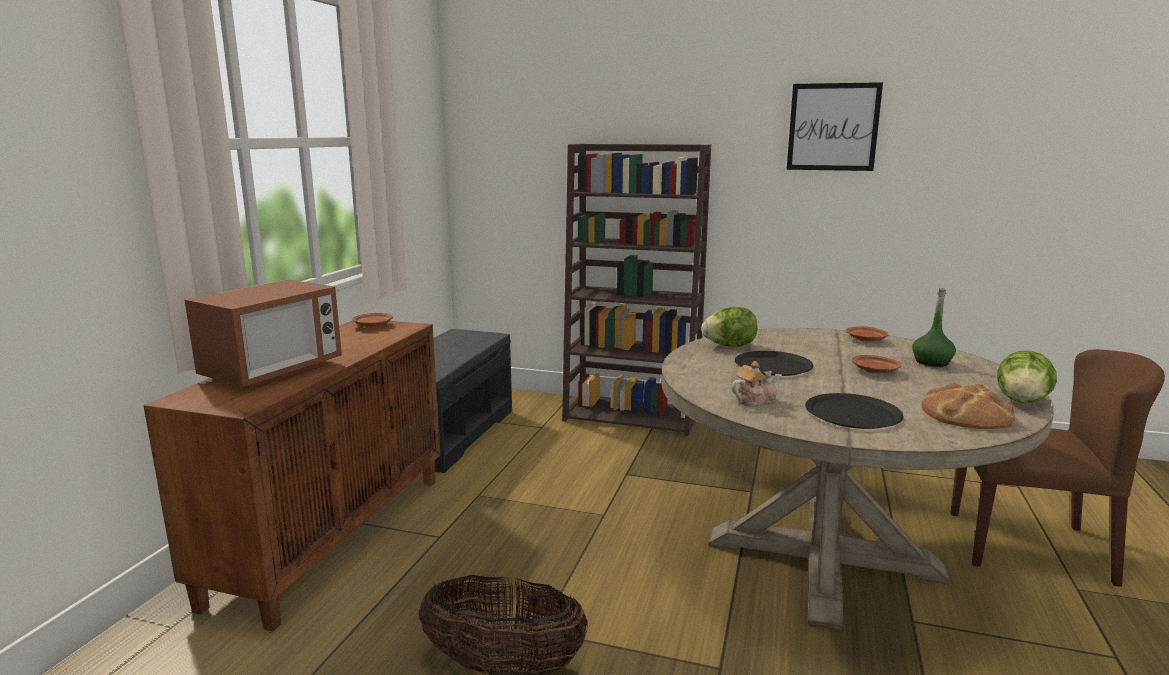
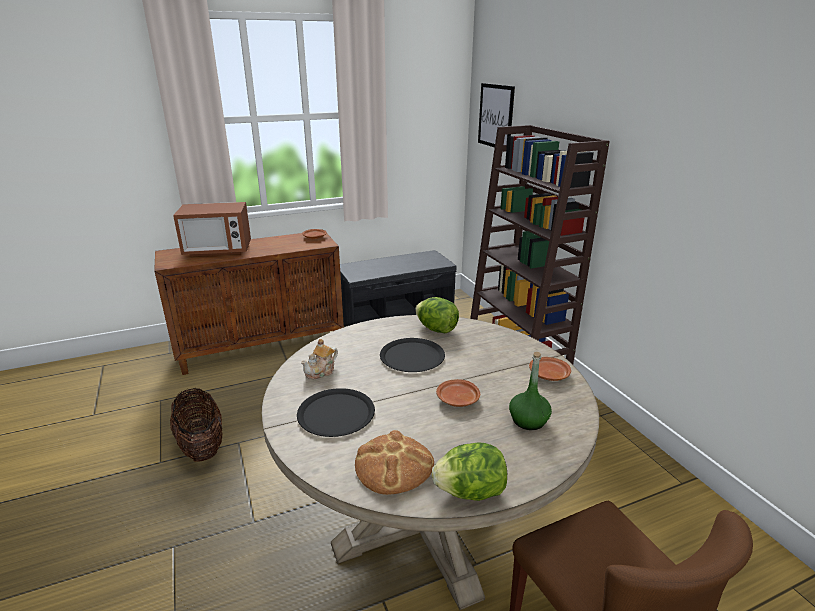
camera: 50 degrees right, 10 degrees up
(755, 401) = (321, 371): teapot -> teapot turned 105 degrees clockwise
(833, 127) = (716, 139): picture -> picture (495, 116)

